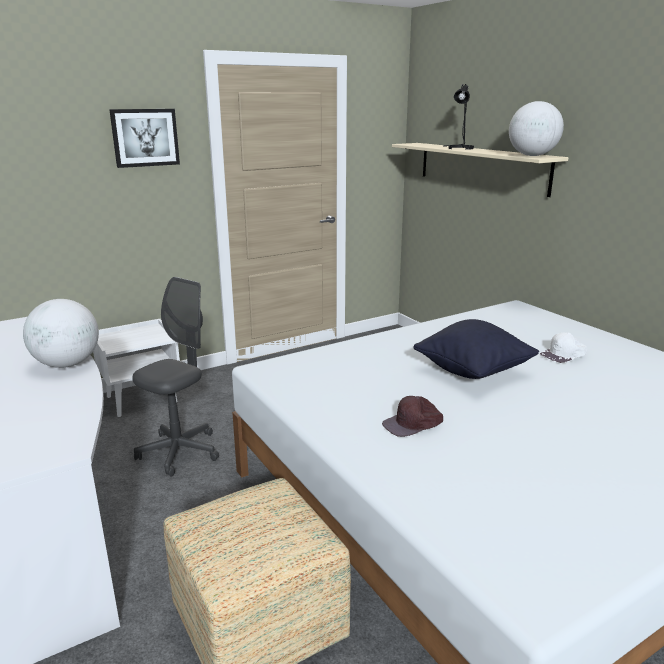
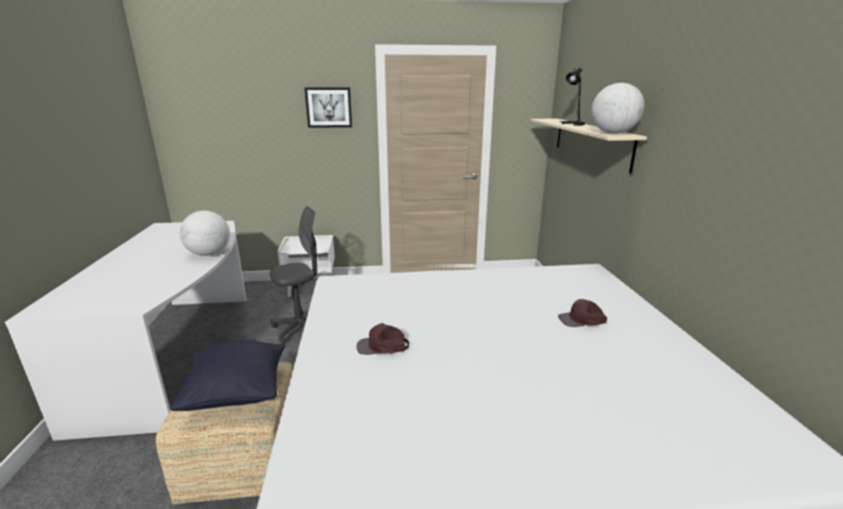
camera: 25 degrees right, 0 degrees up
(473, 372) = (481, 317): black pillow -> black pillow (237, 395)
(564, 355) = (582, 320): white cap -> brown cap

